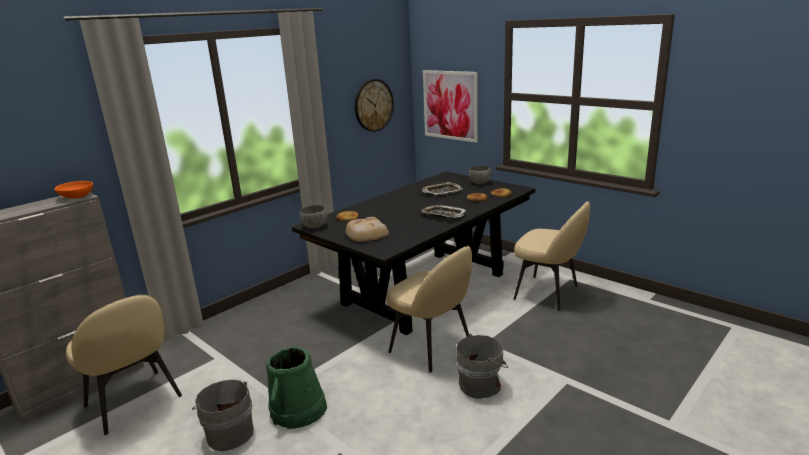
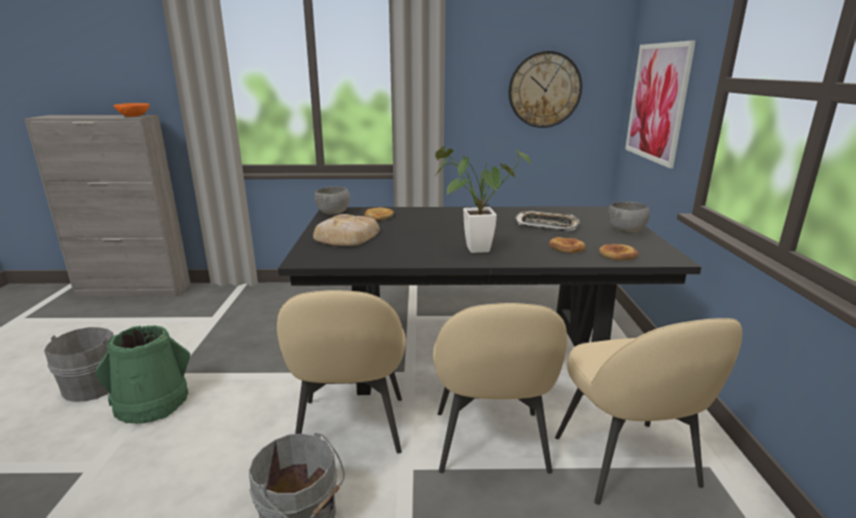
camera: 45 degrees right, 0 degrees up
(134, 402) = (122, 320): beige chair -> beige chair (490, 443)
(443, 215) = (471, 250): tray -> potted plant

